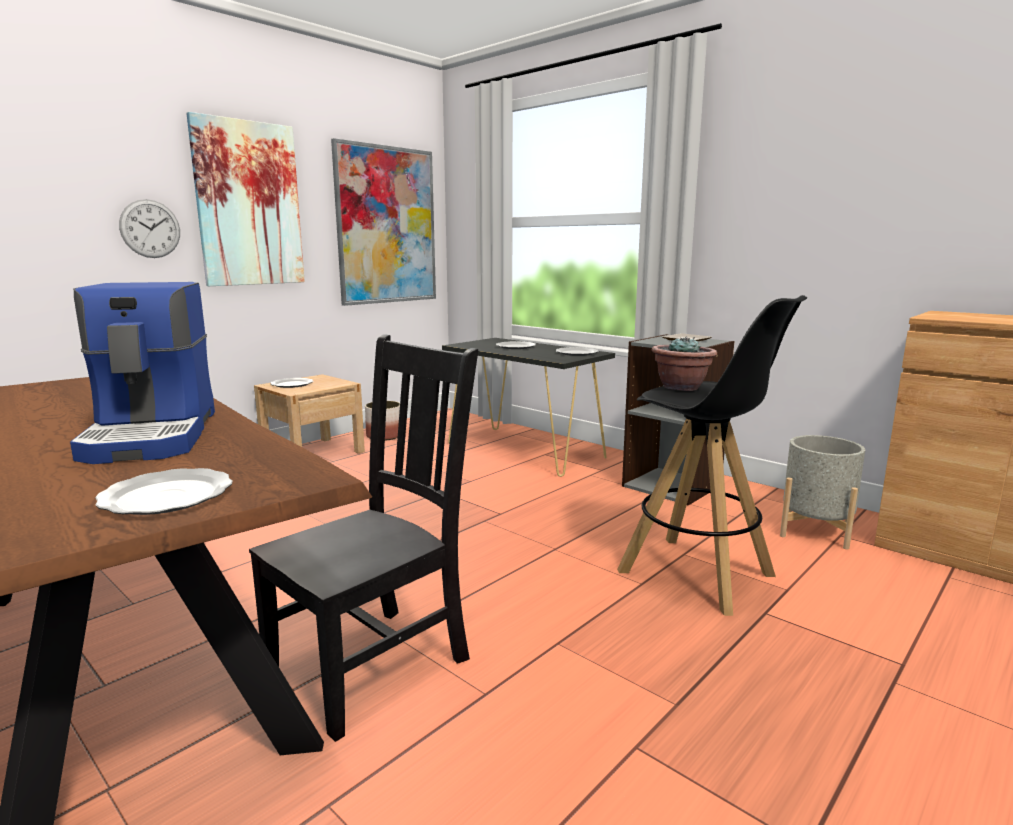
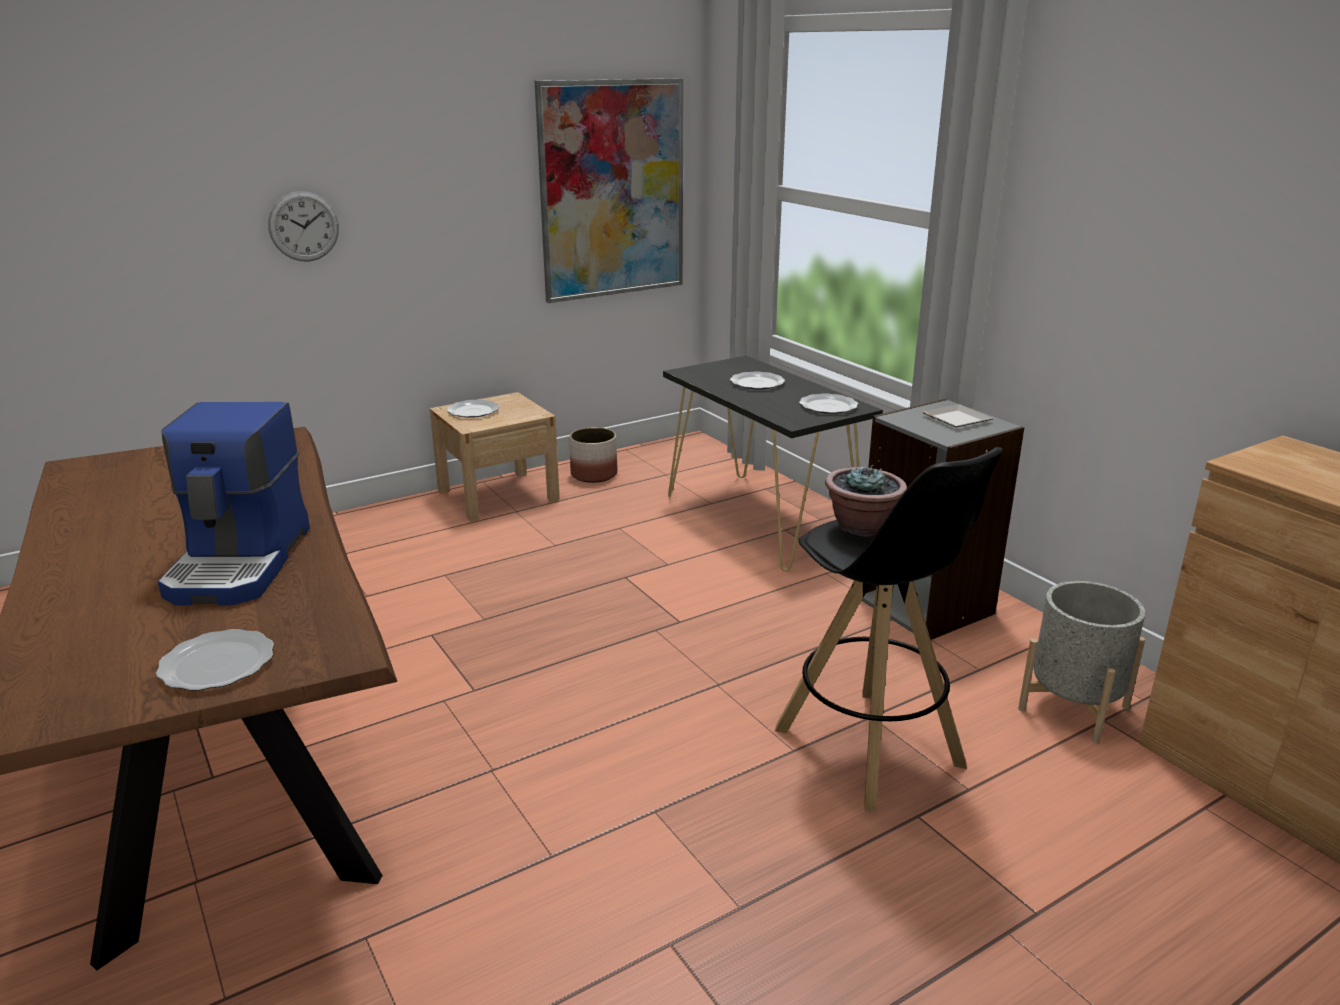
camera: 15 degrees right, 10 degrees up
(249, 204) = (423, 183): picture -> none
(375, 663) = (459, 800): black chair -> none

